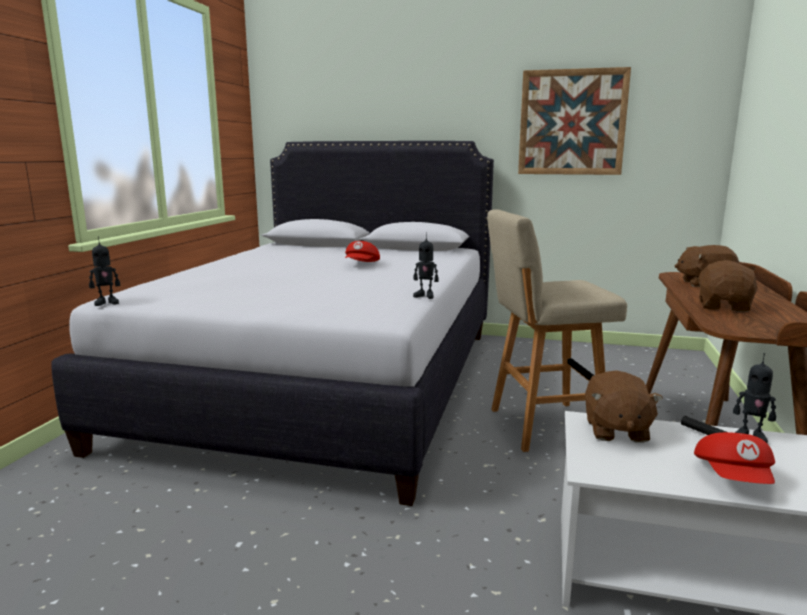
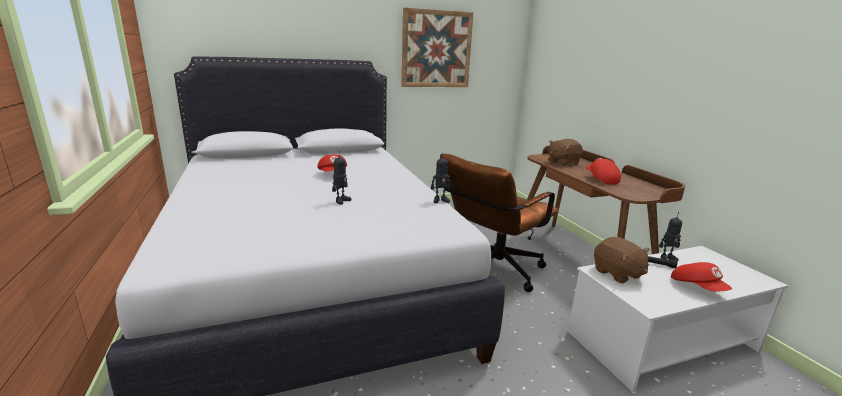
camera: 35 degrees left, 5 degrees up
(107, 303) = (166, 271): toy robot -> toy robot (341, 201)
(542, 426) = (492, 271): beige stool -> brown office chair
(724, 306) = (601, 179): brown plush toy -> red cap

